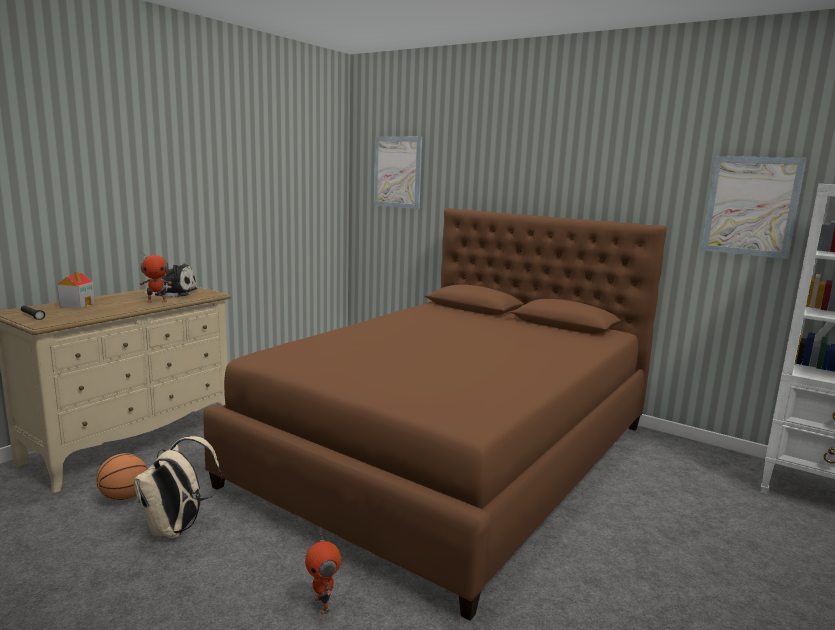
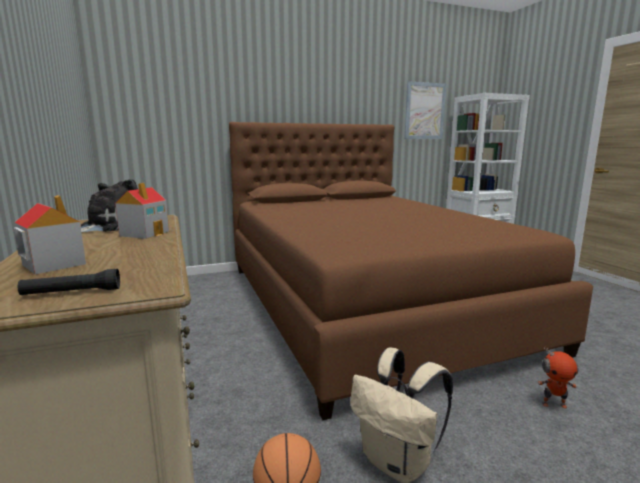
camera: 55 degrees left, 0 degrees up
(157, 301) = (145, 233): toy robot -> toy house
(397, 172) = (158, 89): picture -> none

